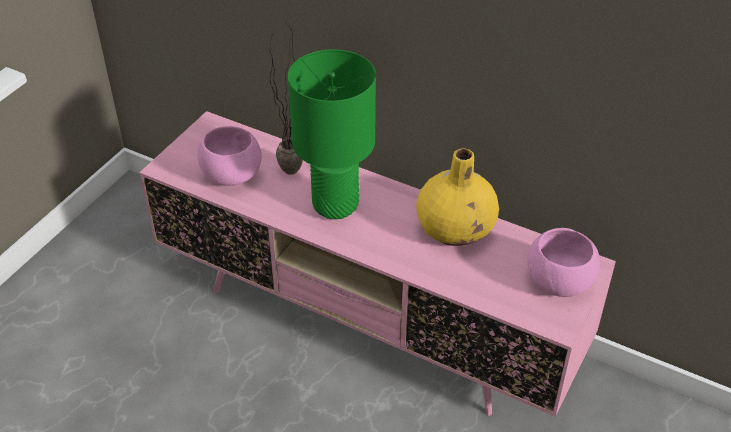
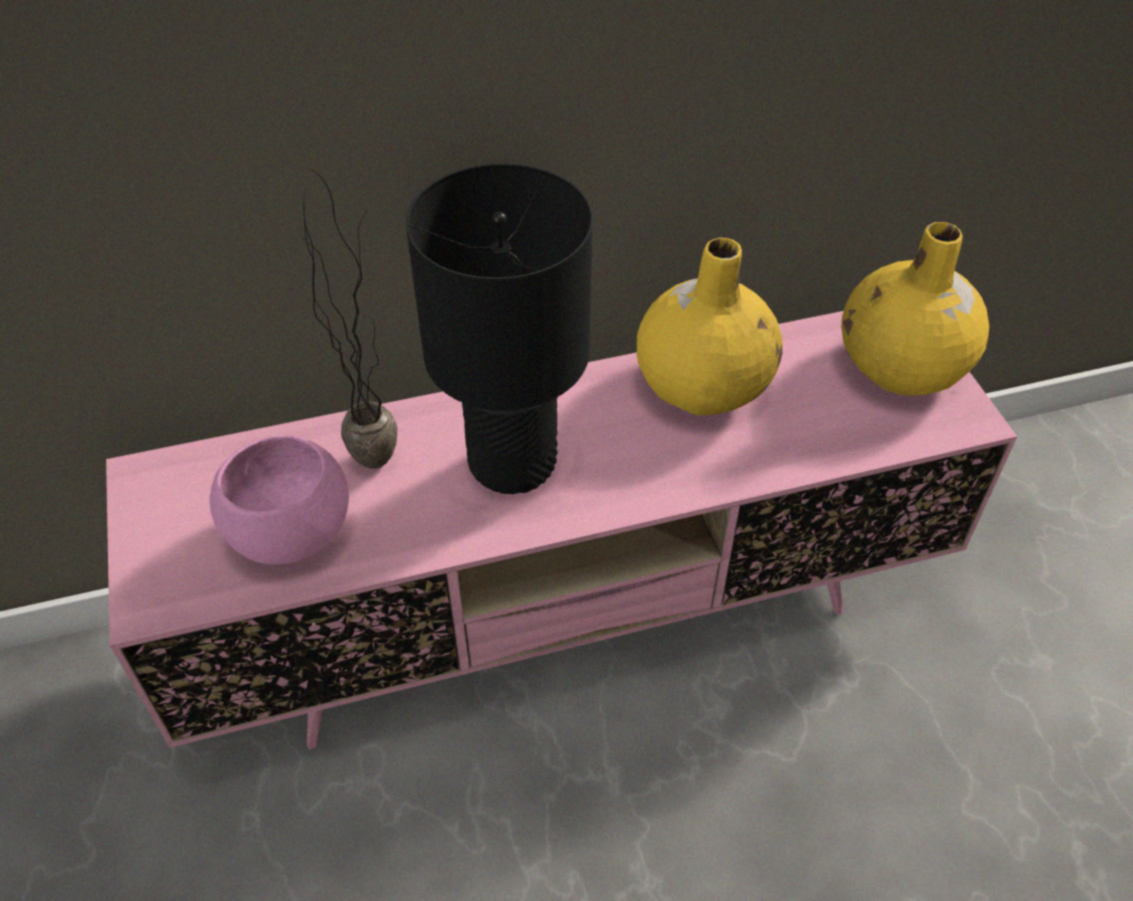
camera: 45 degrees left, 5 degrees up
(336, 208) = (514, 468): green table lamp -> black table lamp
(559, 284) = (901, 367): pink bowl -> yellow vase

